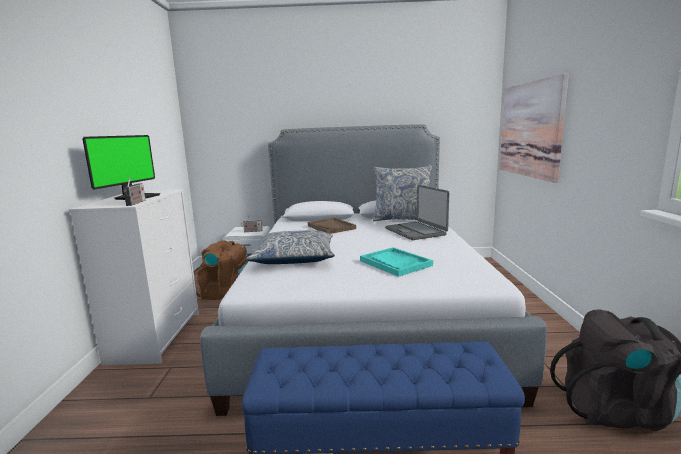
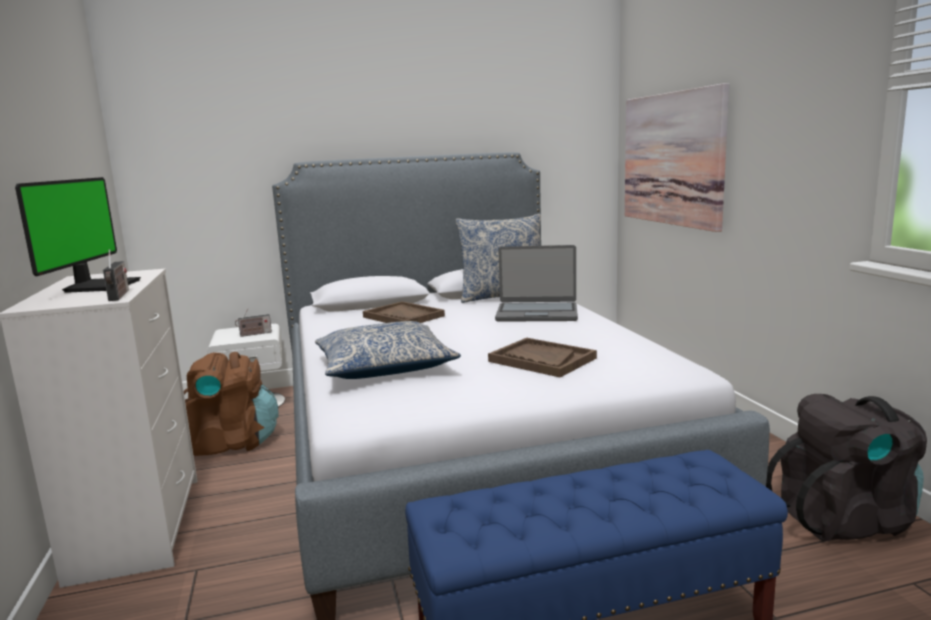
camera: 15 degrees left, 0 degrees up
(395, 263) = (541, 360): turquoise tray -> brown tray
(416, 231) = (537, 313): laptop -> laptop turned 45 degrees counterclockwise

